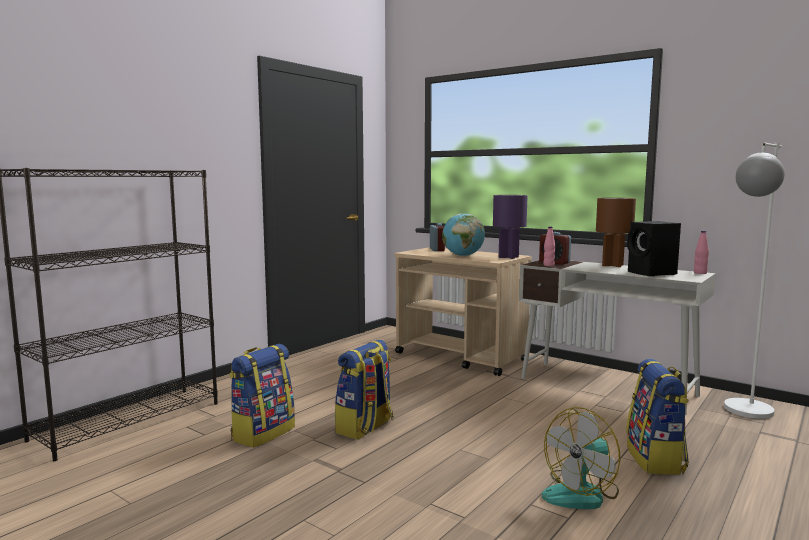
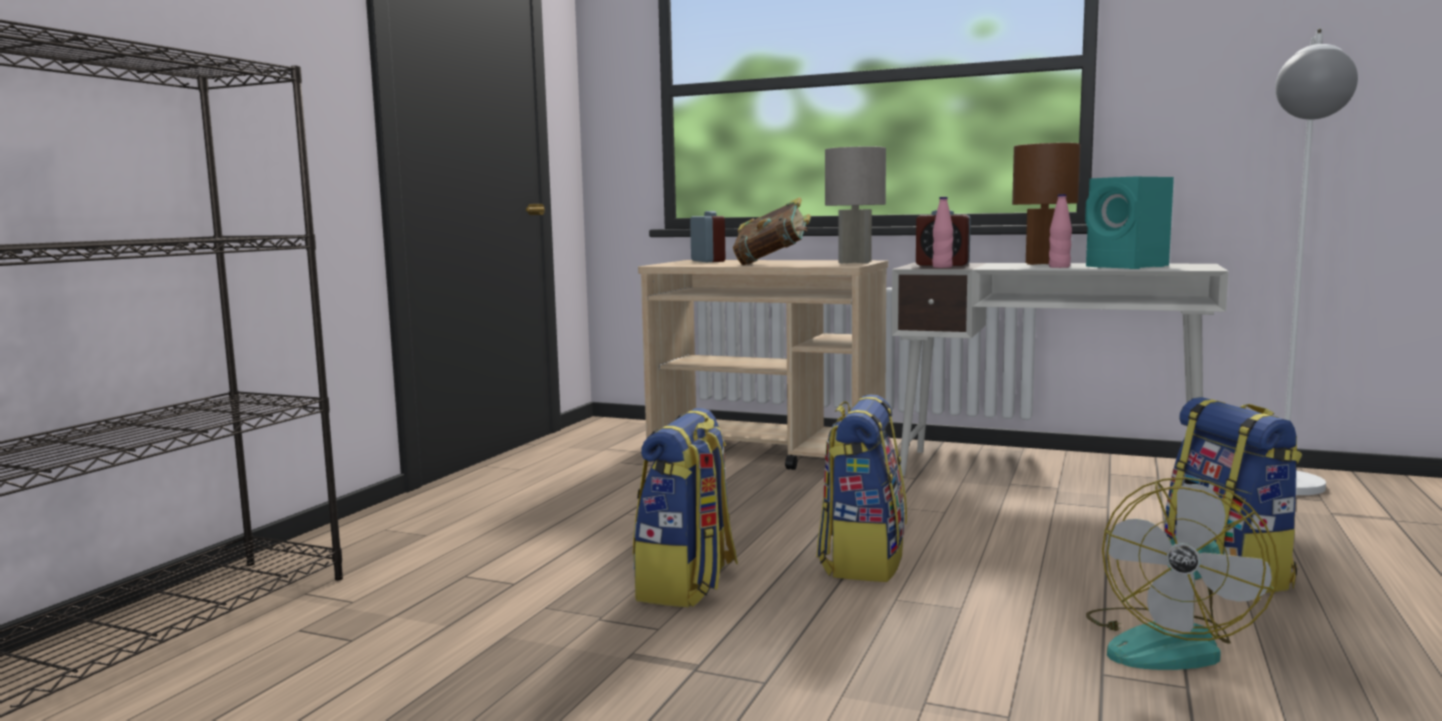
camera: 15 degrees left, 0 degrees up
(263, 433) = (483, 621): backpack -> backpack (862, 560)
(463, 256) = (772, 264): globe -> book
(508, 257) = (855, 262): purple table lamp -> grey table lamp
(652, 273) = (1128, 267): black speaker -> turquoise speaker
(700, 273) = (1196, 264): pink bottle -> pink bottle (1059, 267)

